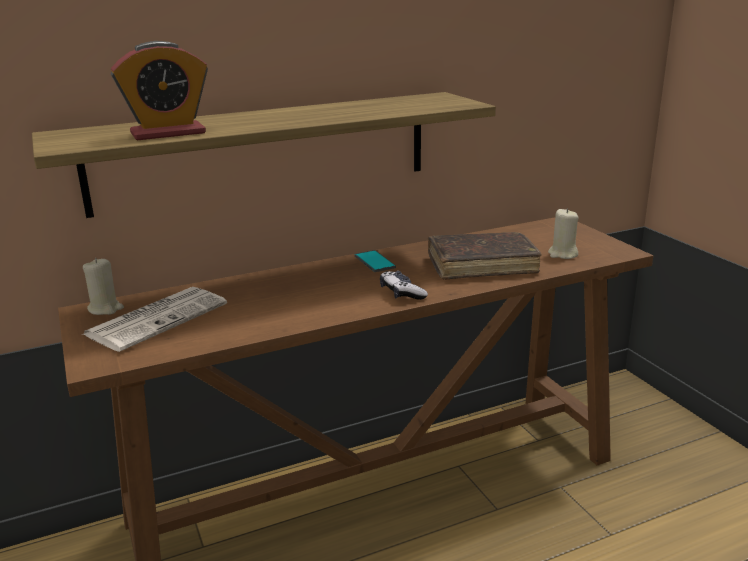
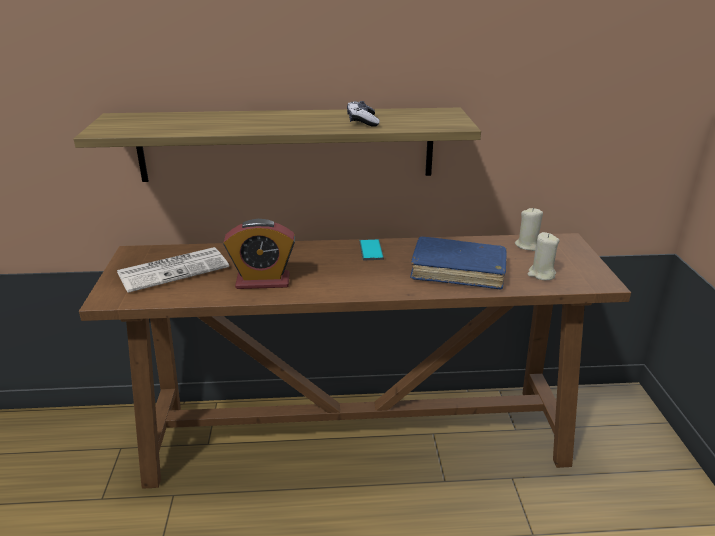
camera: 20 degrees right, 5 degrees up
(105, 309) = (147, 253): beige candle -> beige candle (528, 246)
(168, 133) = (185, 127): alarm clock -> alarm clock (263, 281)
(402, 293) = (368, 285): game controller -> game controller (362, 121)
(481, 265) = (458, 271): brown book -> blue book

